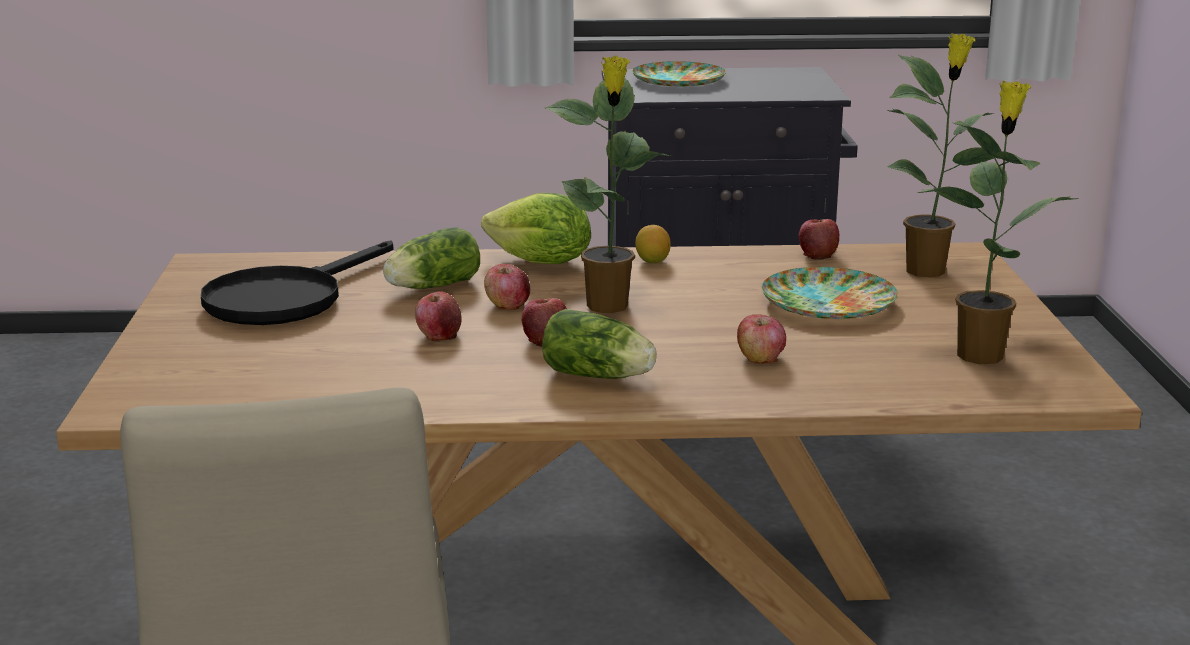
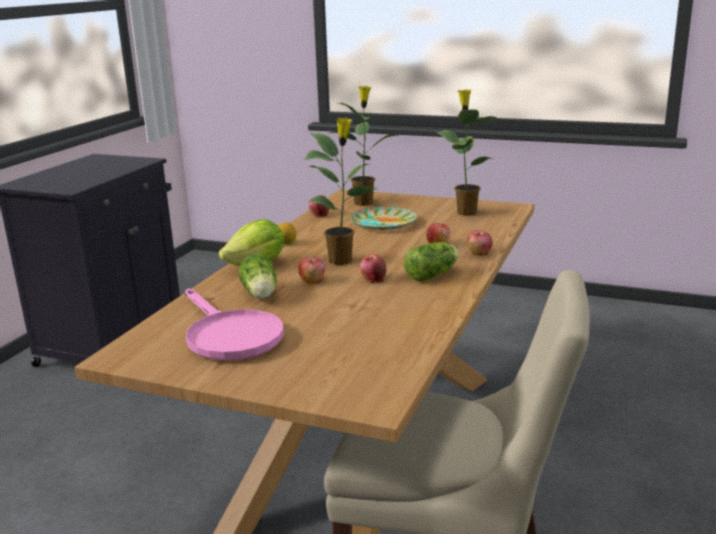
camera: 65 degrees left, 0 degrees up
(286, 298) = (229, 335): black frying pan -> pink frying pan
(438, 335) = (341, 301): apple -> apple (479, 252)
(677, 81) = (59, 177): plate -> none

